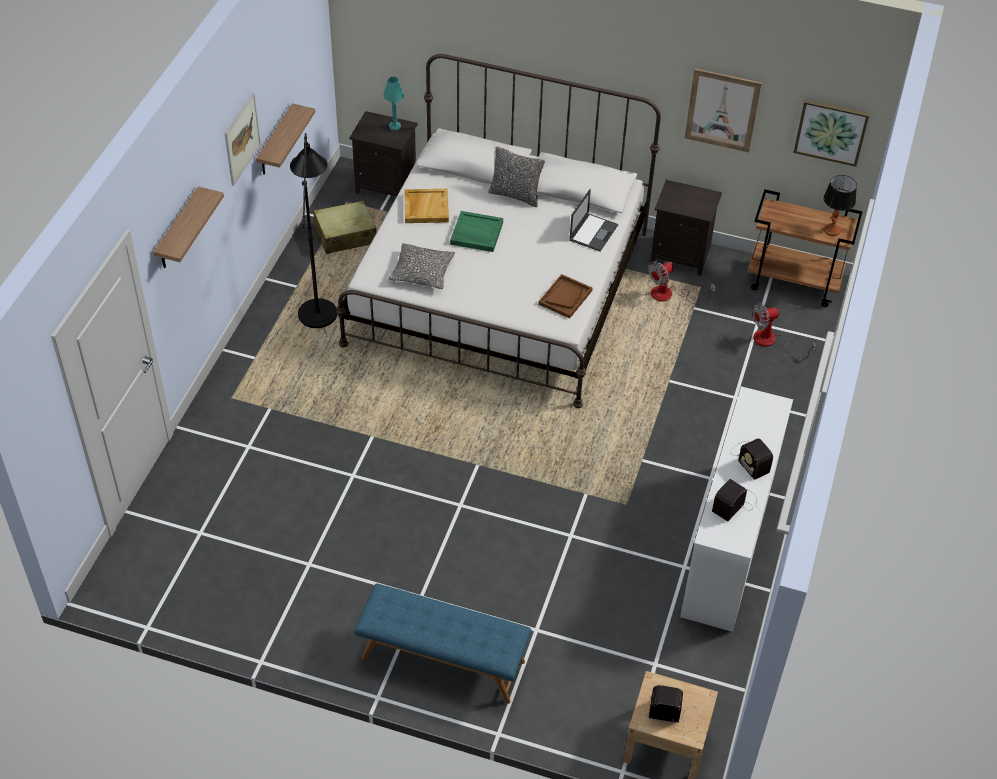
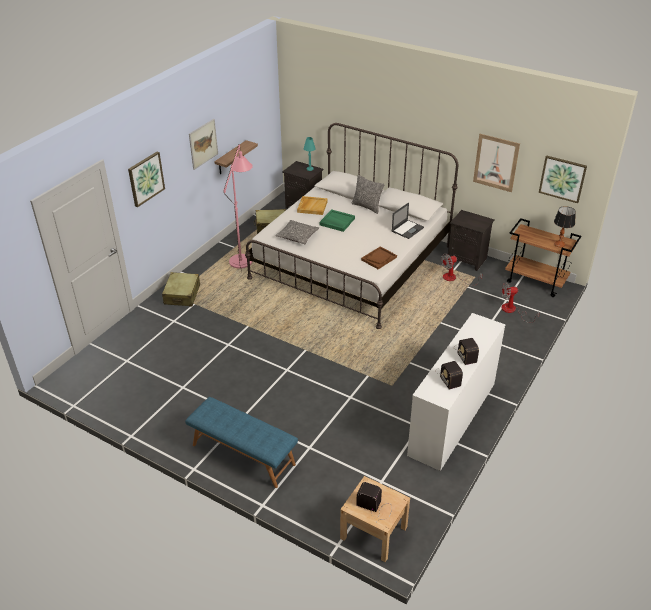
camera: 15 degrees right, 10 degrees down
(178, 230) = (146, 178): shelf -> picture
(243, 394) = (182, 295): none -> beige suitcase
(318, 306) = (242, 258): black floor lamp -> pink floor lamp
(735, 503) = (448, 376): radio -> radio turned 75 degrees counterclockwise

